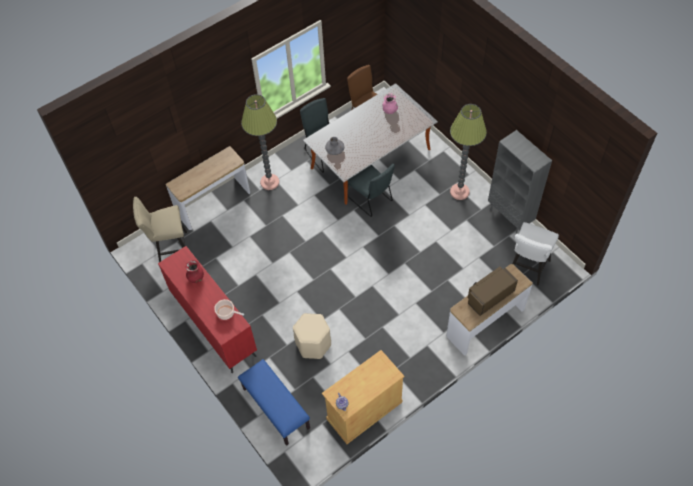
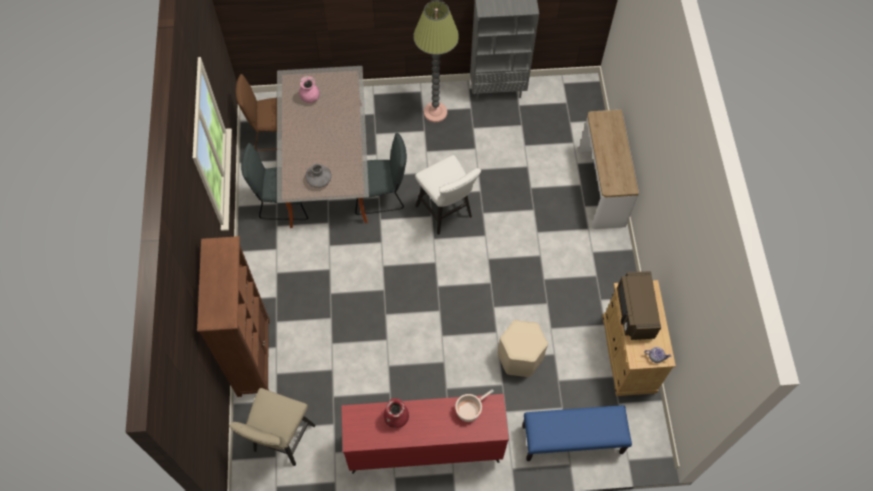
camera: 60 degrees left, 5 degrees up
(213, 203) = (253, 356): console table -> brown bookcase
(269, 182) = (274, 280): floor lamp -> none
(489, 296) = (612, 153): brown microwave -> brown microwave (634, 312)
(527, 269) = (567, 115): white stool -> white stool (446, 214)

